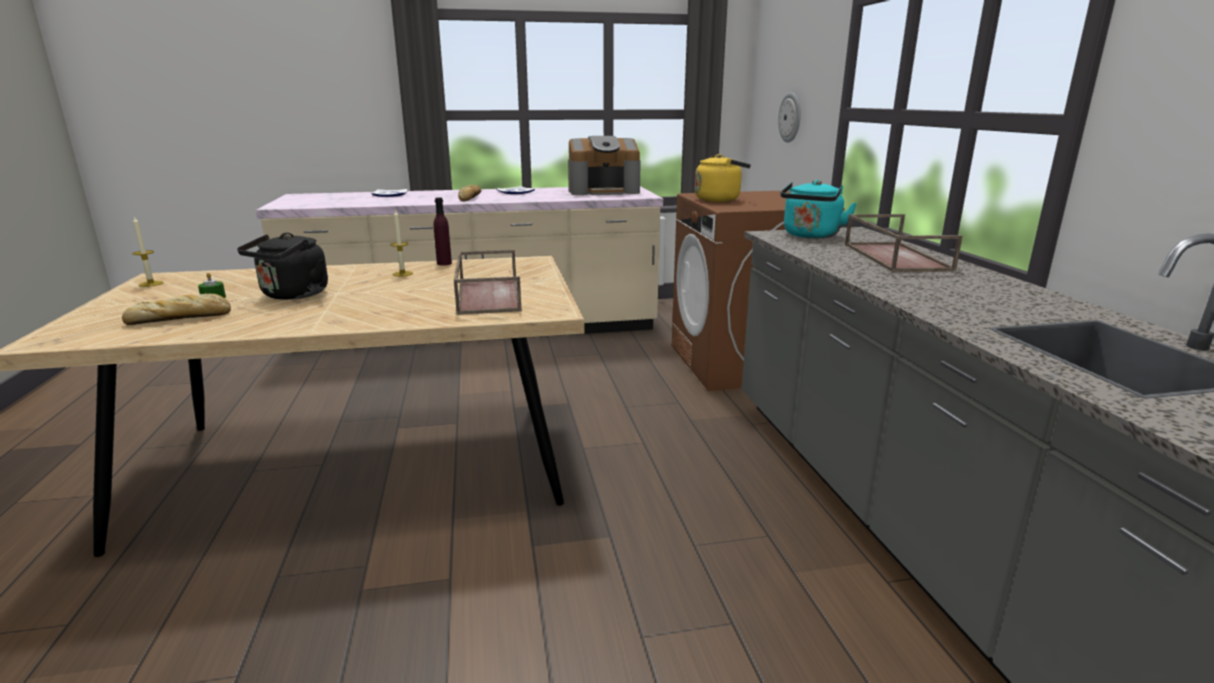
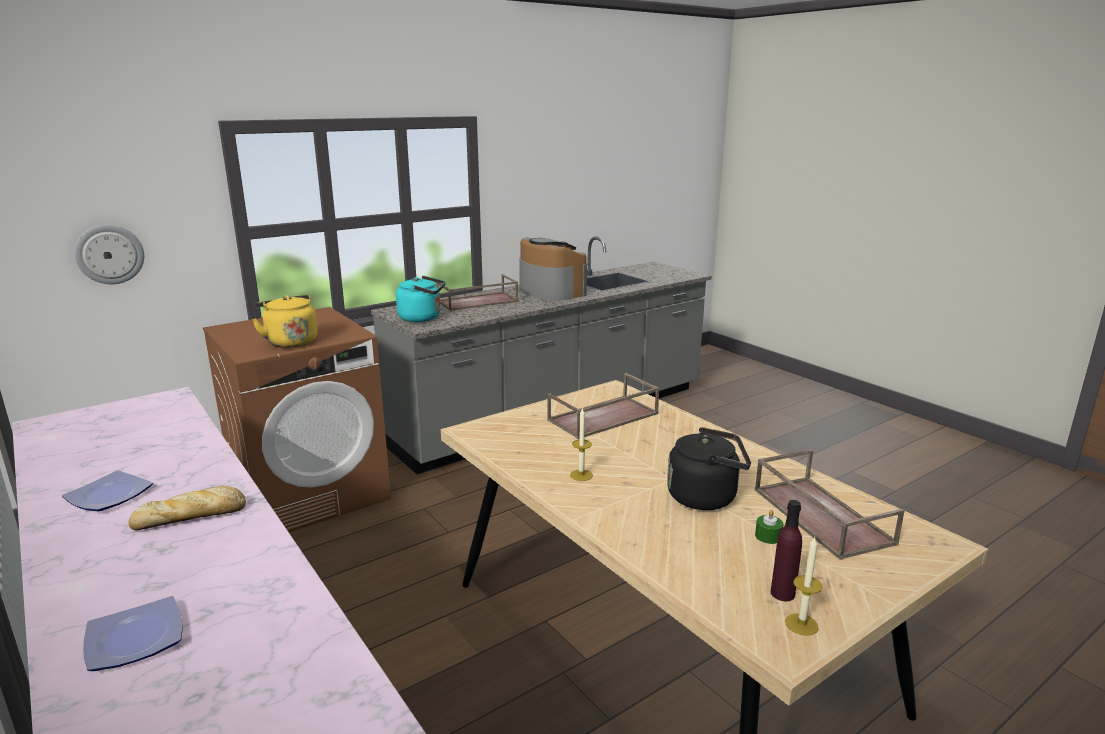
camera: 115 degrees left, 0 degrees up
(181, 318) = (819, 515): bread -> brown tray
(444, 263) = (521, 469): purple bottle -> purple bottle (782, 593)
(604, 191) = (105, 430): coffee machine -> coffee machine (550, 291)

